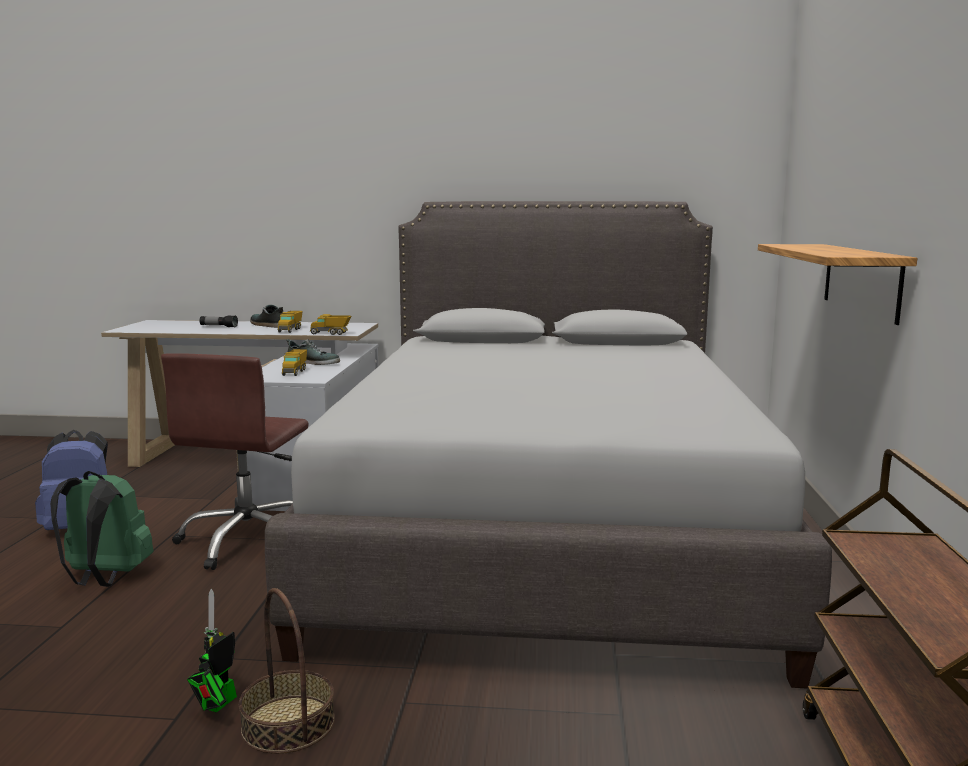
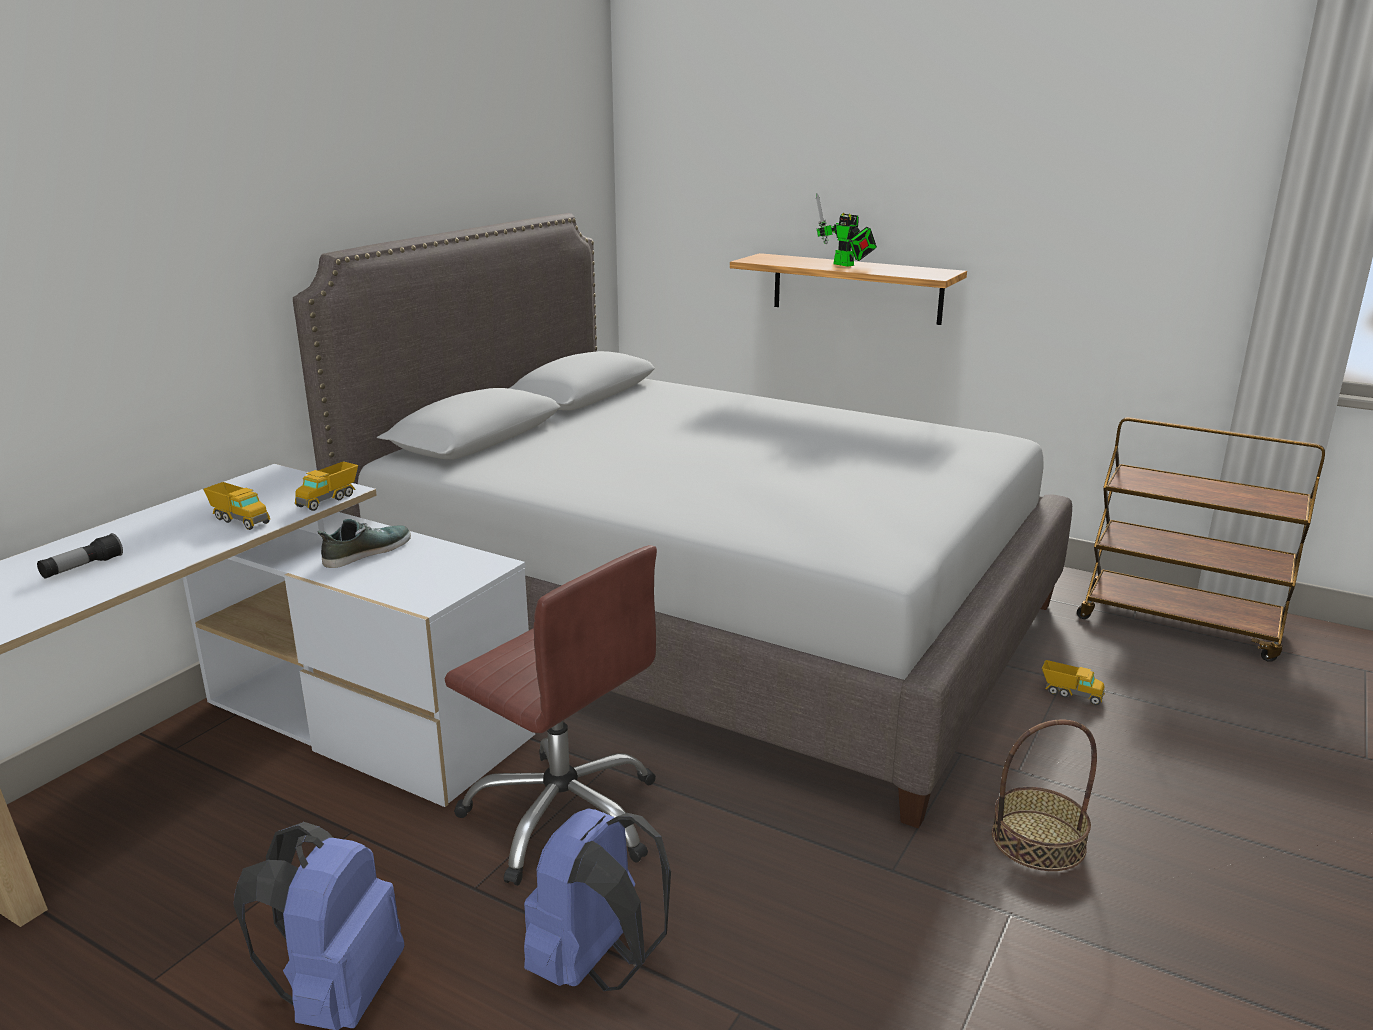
camera: 65 degrees left, 10 degrees up
(105, 578) = (596, 965): green backpack -> blue backpack
(217, 705) = (993, 882): toy robot -> toy robot (846, 265)
(267, 325) = (143, 530): shoe -> none
(295, 372) = (421, 571): toy truck -> toy truck (1071, 694)

